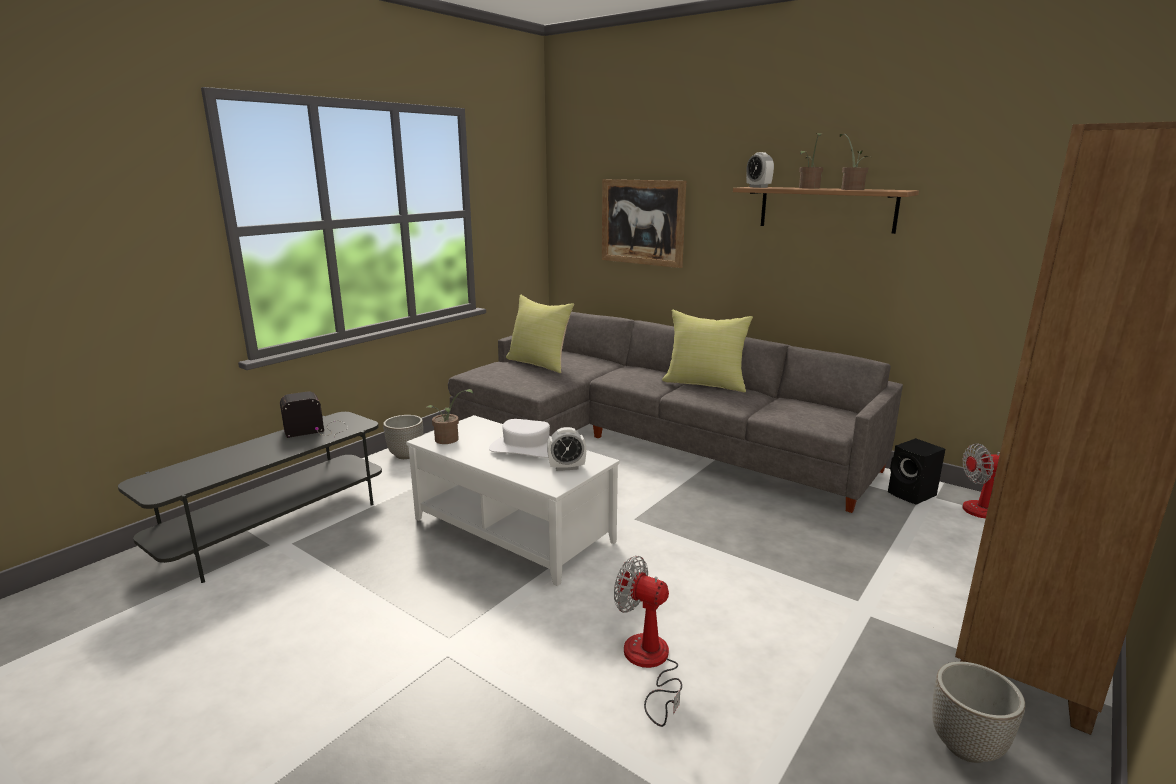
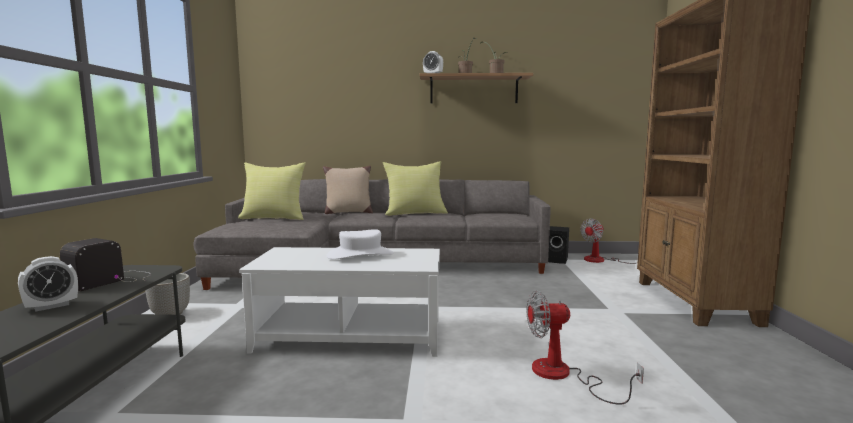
camera: 35 degrees left, 10 degrees down
(449, 440) = (282, 261): potted plant -> none
(566, 467) = (412, 257): alarm clock -> alarm clock (51, 306)
(630, 366) = (348, 212): none -> beige pillow
(642, 222) = (335, 106): picture -> none
(966, 747) = (746, 350): planter -> none

